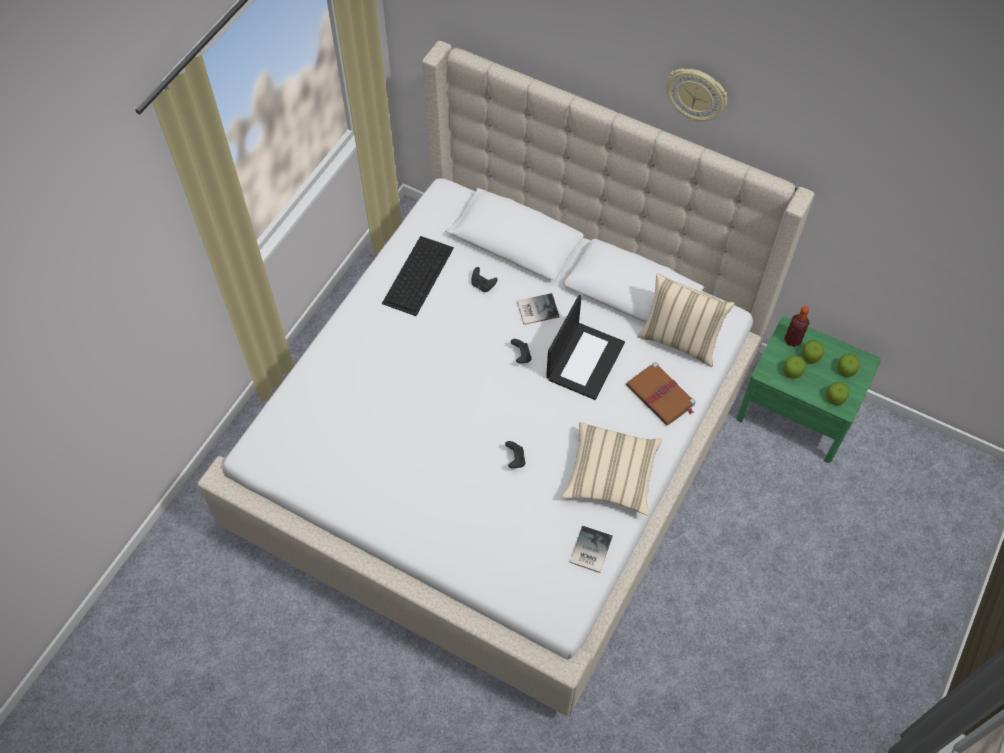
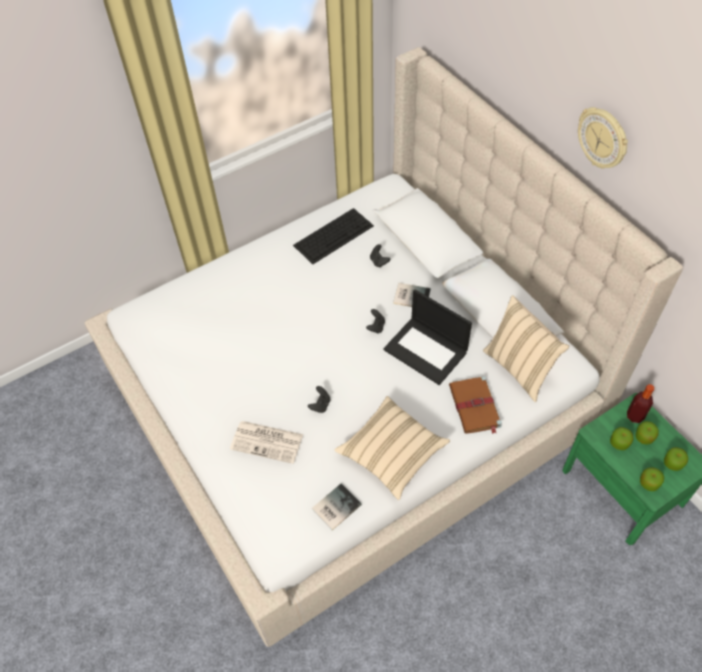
camera: 30 degrees right, 5 degrees down
(487, 519) = (268, 442): none -> newspaper
(585, 360) = (426, 350): laptop -> laptop turned 75 degrees clockwise

